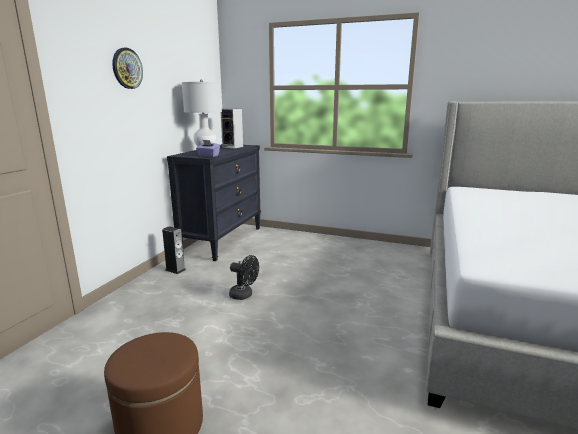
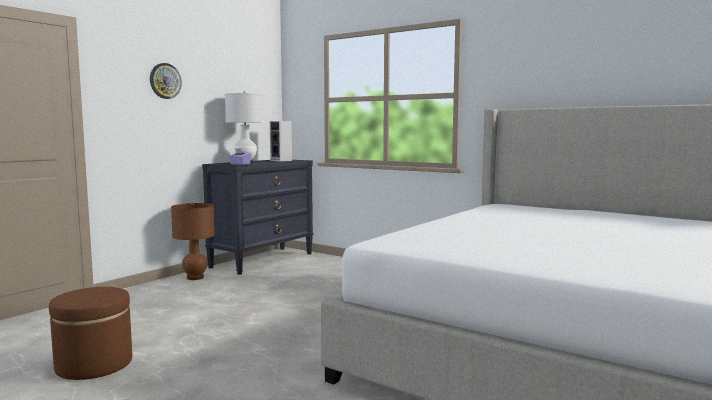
camera: 15 degrees right, 10 degrees down
(175, 270) = (195, 277): speaker -> brown table lamp
(244, 295) = (240, 300): black fan -> none

